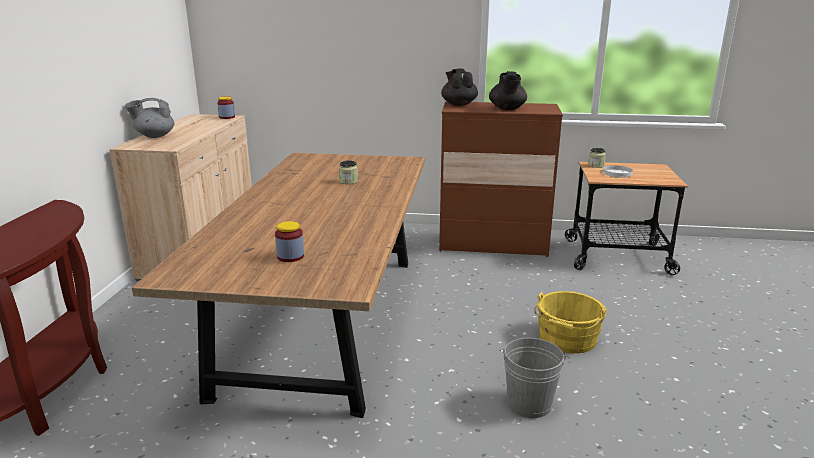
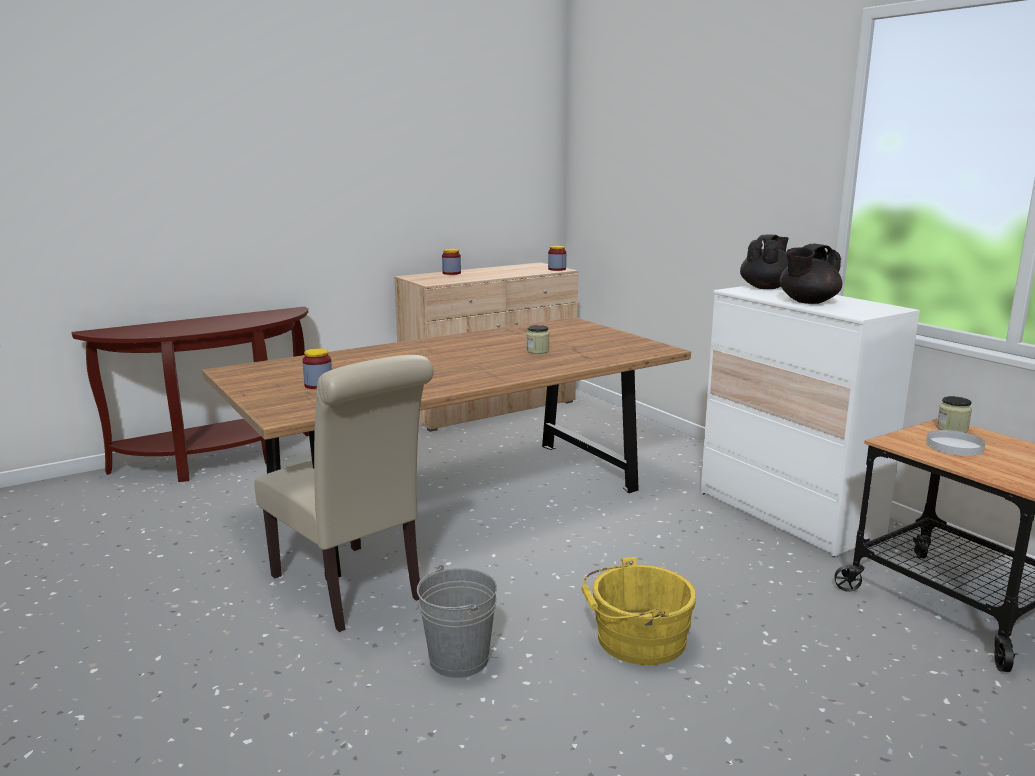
camera: 50 degrees right, 5 degrees down
(154, 136) = (451, 273): grey teapot -> jar
(392, 412) = (352, 590): none -> beige chair
(493, 244) = (788, 514): brown dresser -> white dresser

